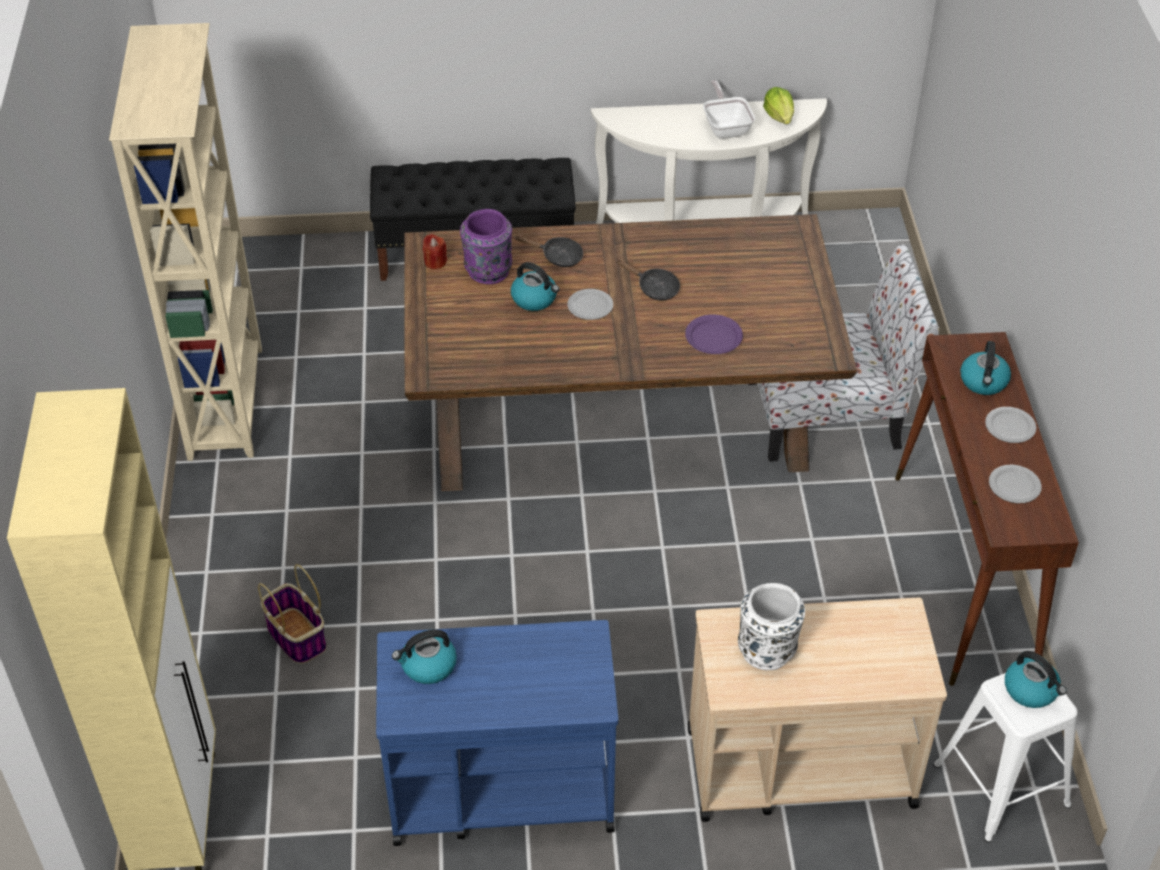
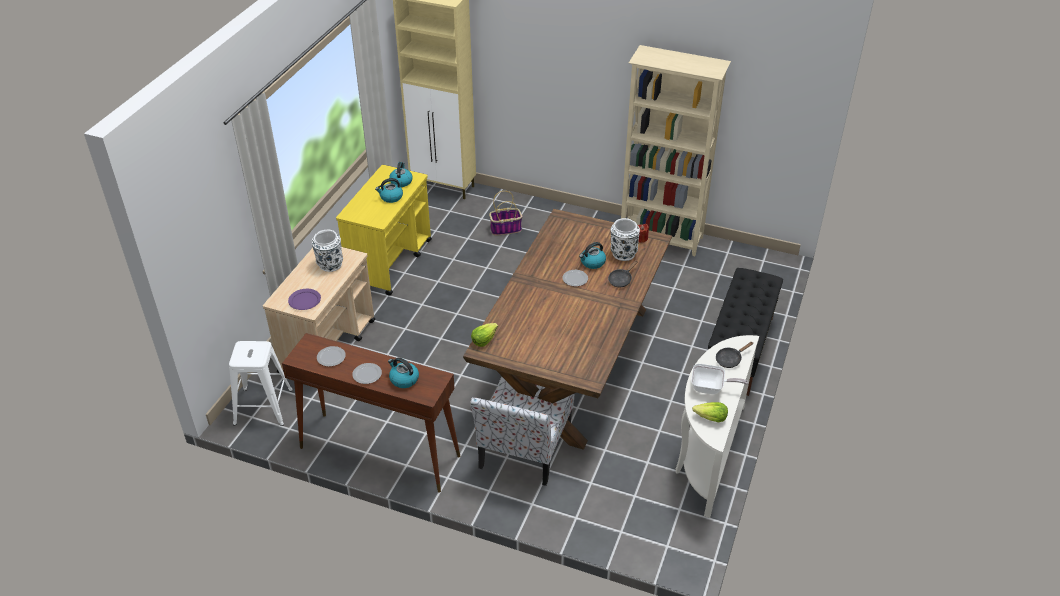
camera: 115 degrees right, 5 degrees down
(488, 272) = (623, 253): purple vase -> white vase
(500, 789) = (390, 261): blue cart -> yellow cart
(654, 288) = (574, 305): black frying pan -> black frying pan (730, 359)
(714, 337) = (523, 313): purple plate -> purple plate (304, 301)
(805, 359) = (484, 339): none -> lettuce
(1031, 690) = (252, 355): kettle -> kettle (391, 197)

